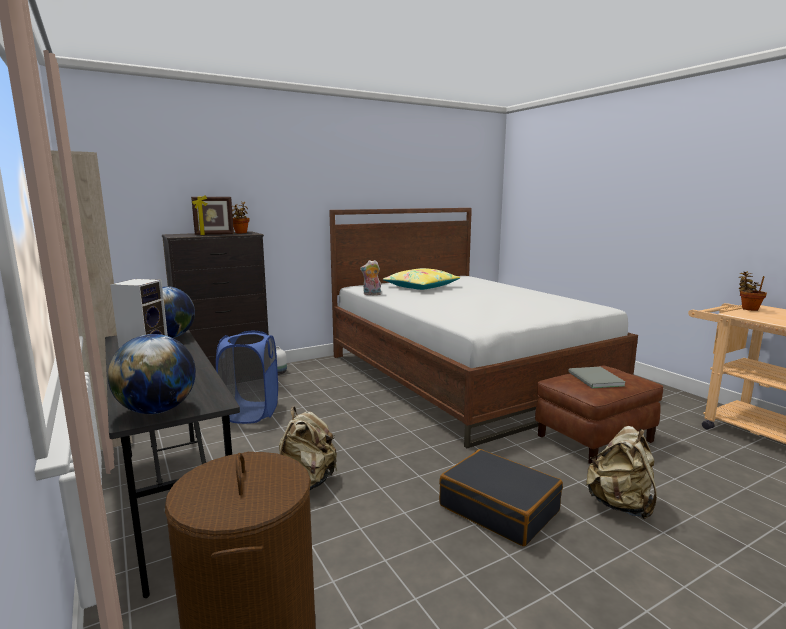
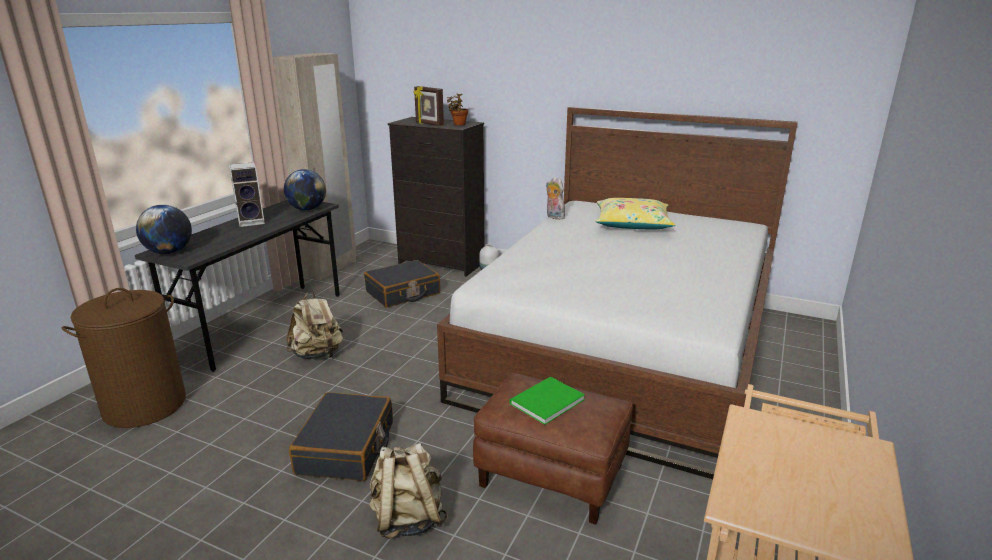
camera: 55 degrees right, 10 degrees up
(251, 412) = (403, 293): blue laundry basket -> black suitcase
(595, 379) = (544, 401): grey book -> green book
(748, 309) = (810, 428): potted plant -> none

